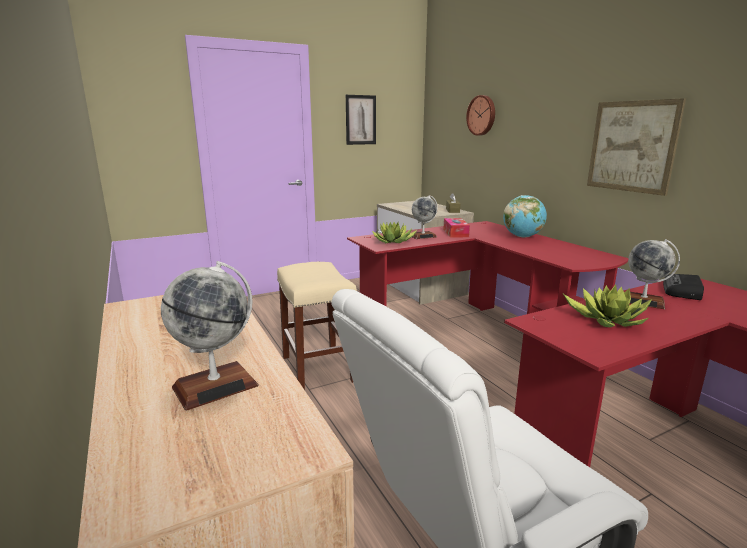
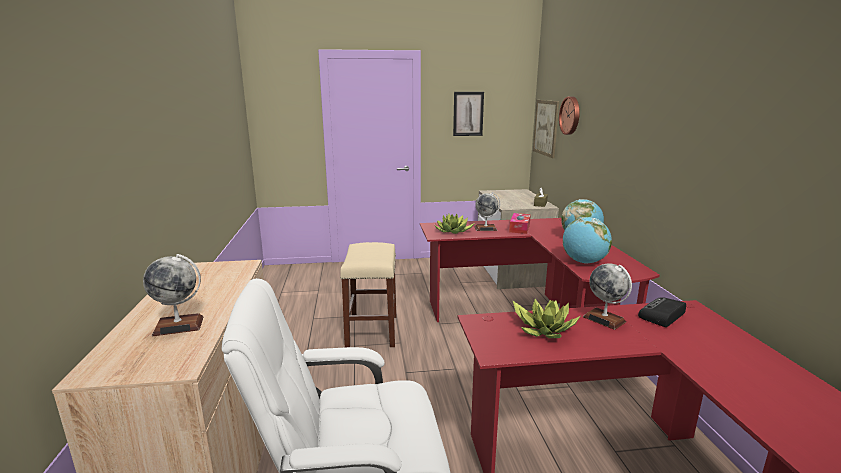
camera: 20 degrees right, 0 degrees up
(554, 255) = (584, 262): none -> globe
(632, 146) = (668, 164): picture -> picture (546, 127)

